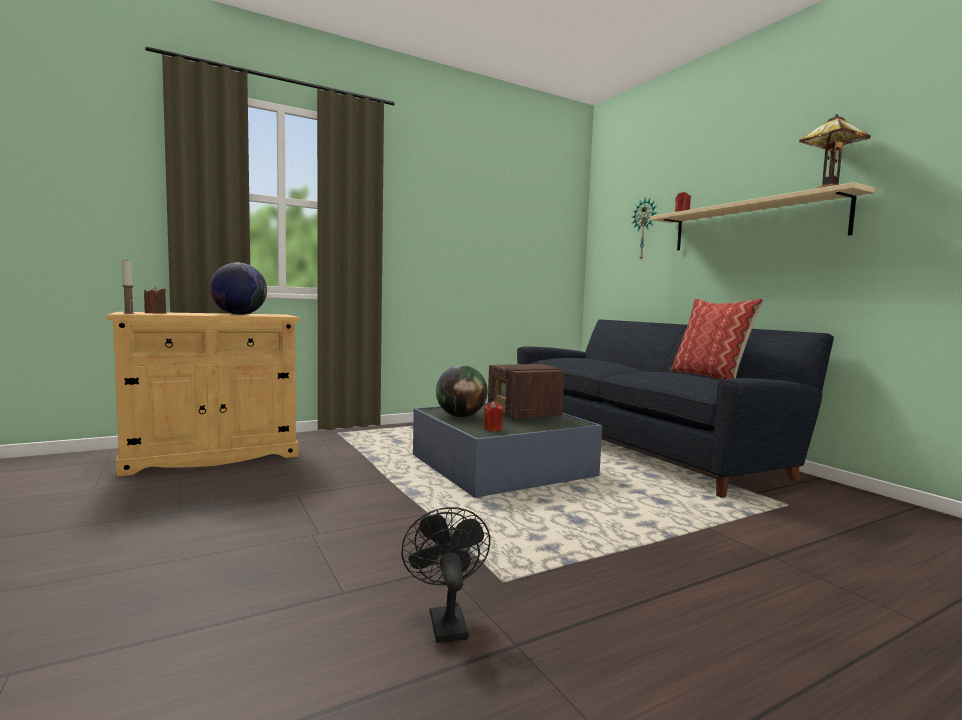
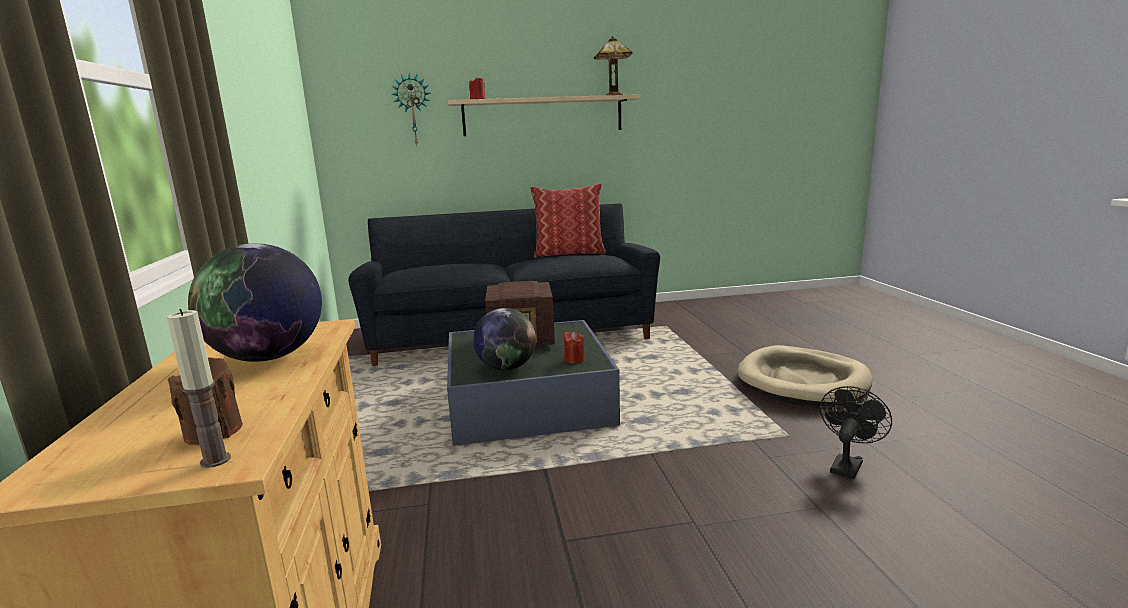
camera: 70 degrees left, 10 degrees up
(445, 620) = (847, 464): black fan -> black fan turned 120 degrees clockwise
(706, 602) = (803, 381): none -> beige dog bed

